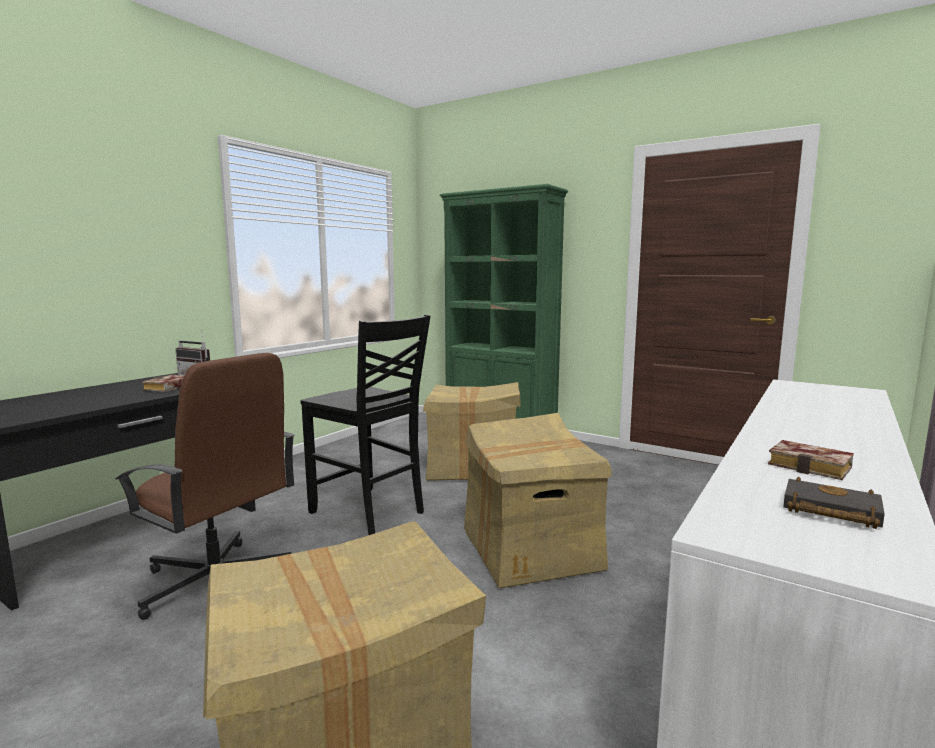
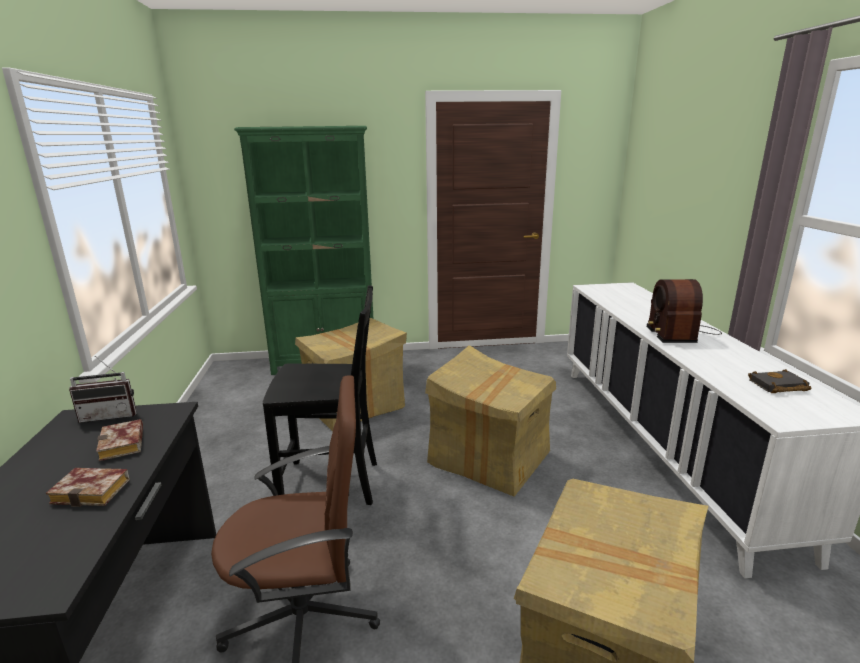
camera: 40 degrees left, 10 degrees up
(813, 435) = (679, 332): none -> radio
(813, 467) = (722, 358): book -> book (95, 491)

